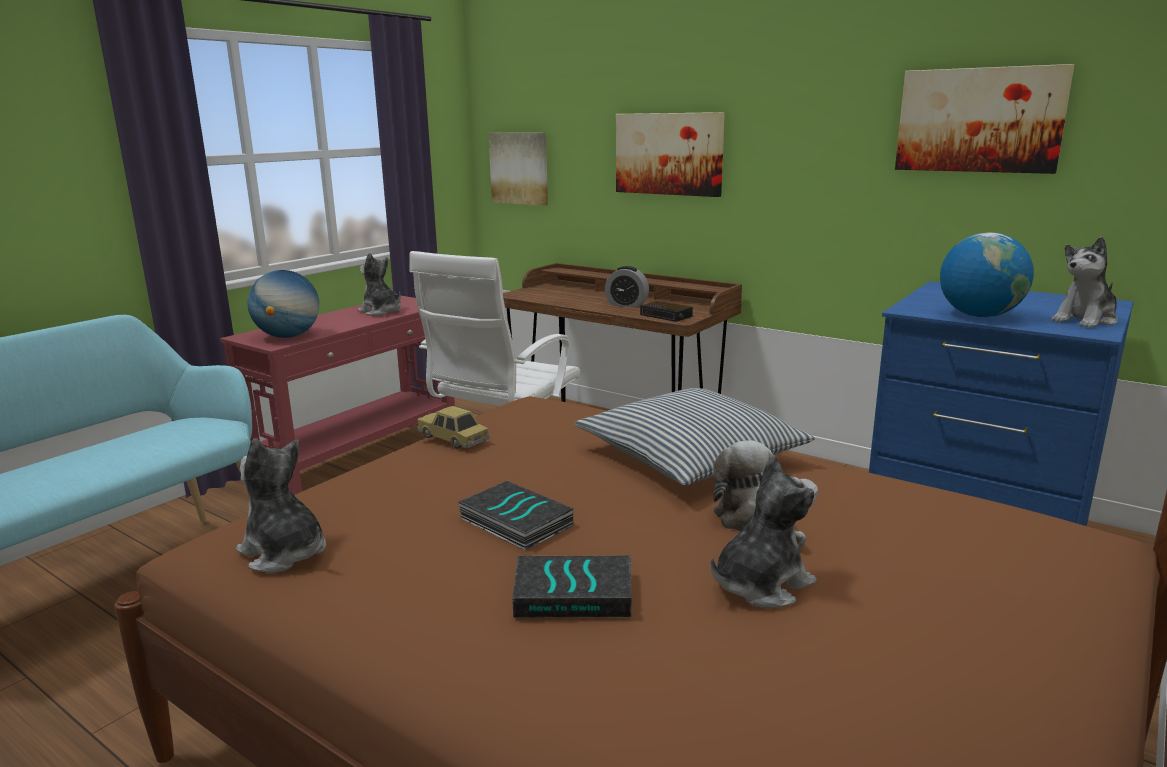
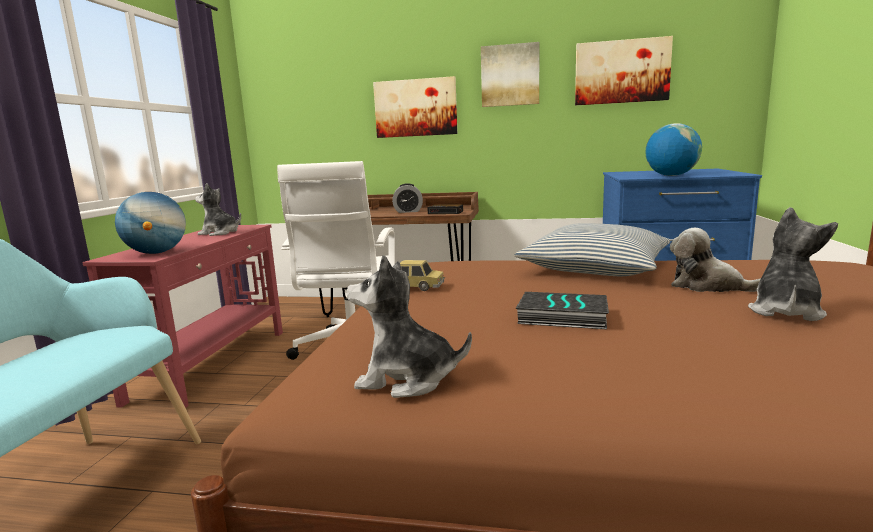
camera: 25 degrees left, 5 degrees down
(520, 168) = (291, 128): picture -> picture (510, 75)
(574, 594) = (695, 342): book -> none
(1085, 320) = (722, 172): plush toy -> none

